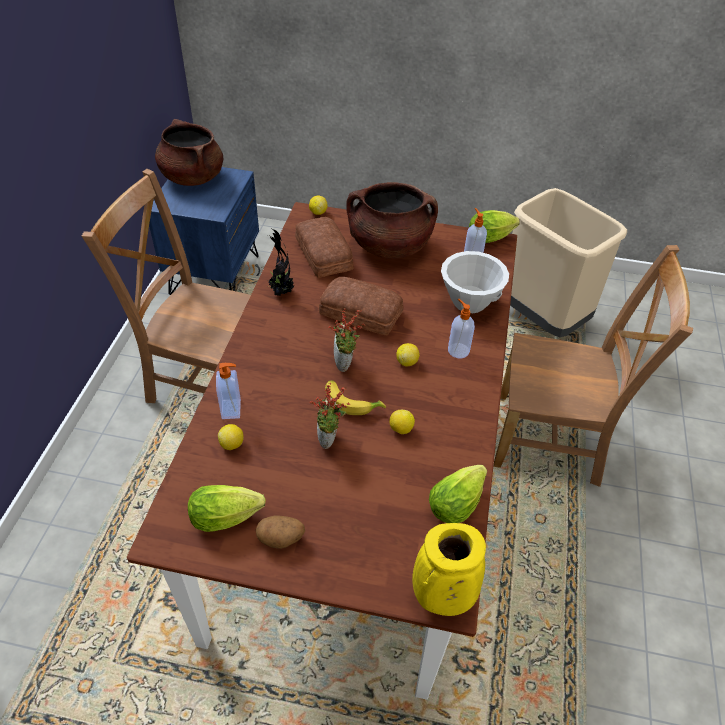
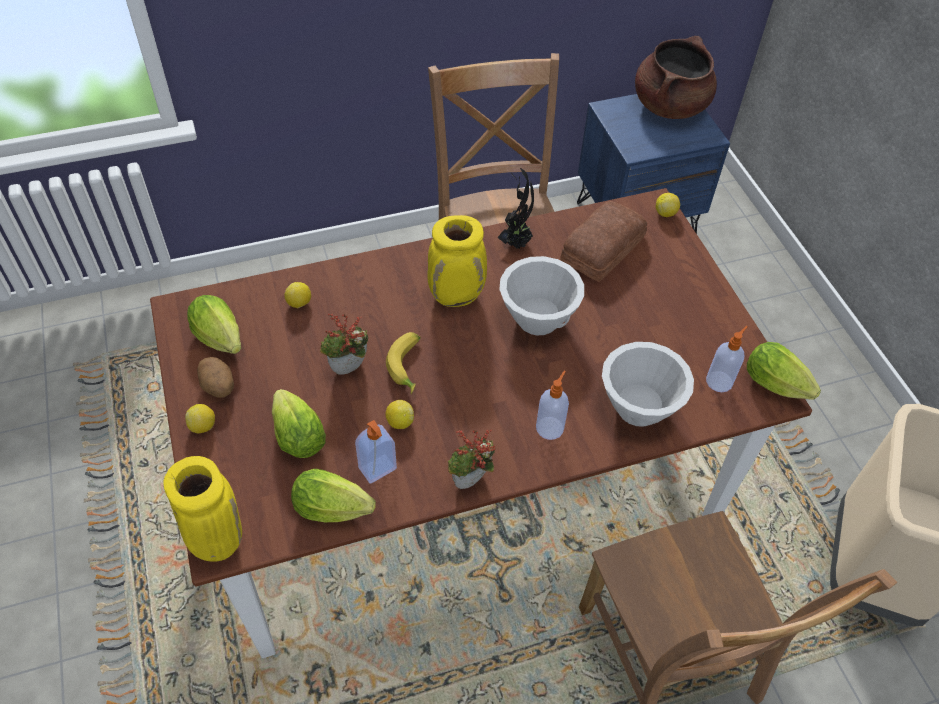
camera: 60 degrees right, 5 degrees up
(232, 409) = (339, 283): soap dispenser -> soap dispenser (378, 469)
(304, 345) = (457, 296): none -> yellow vase
(345, 364) = (455, 339): potted plant -> potted plant (471, 484)
(361, 314) = (537, 320): bread -> white bowl
(369, 500) = (296, 434): none -> lettuce
(389, 246) = (667, 297): brown cooking pot -> none
(407, 362) = (497, 388): lemon -> lemon (203, 426)

